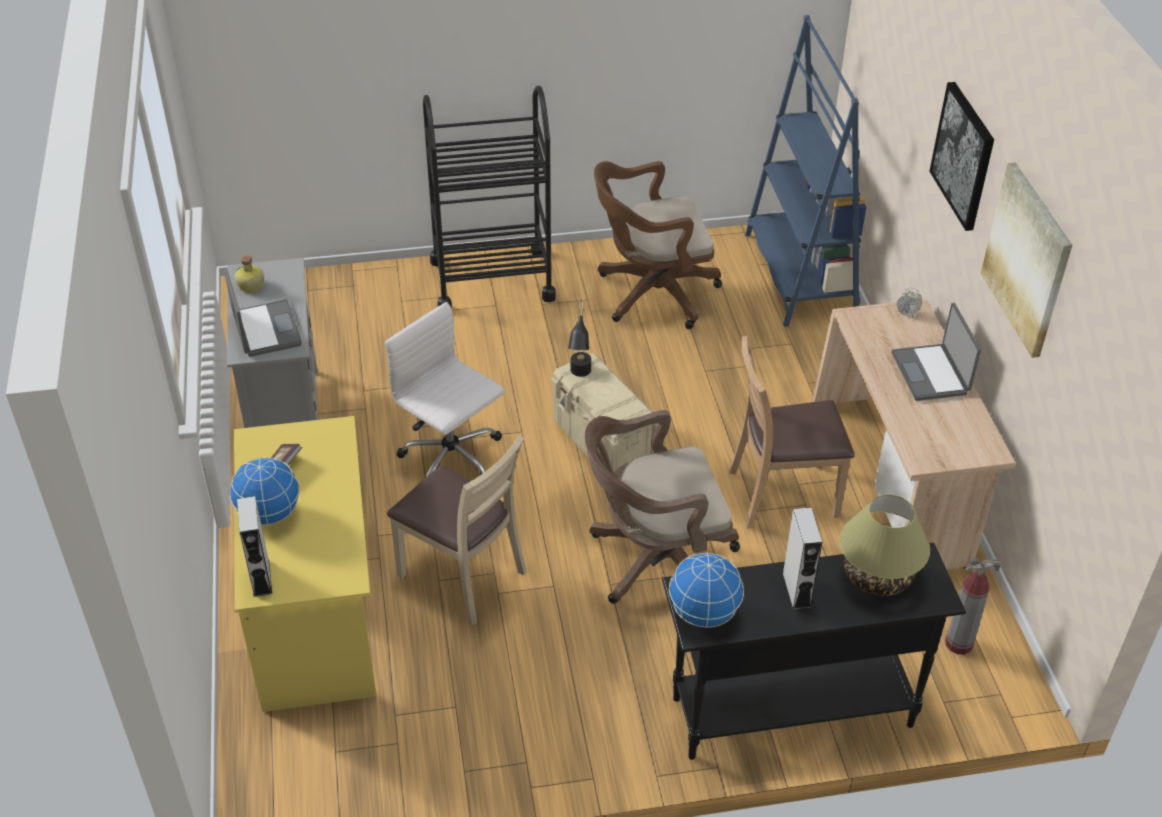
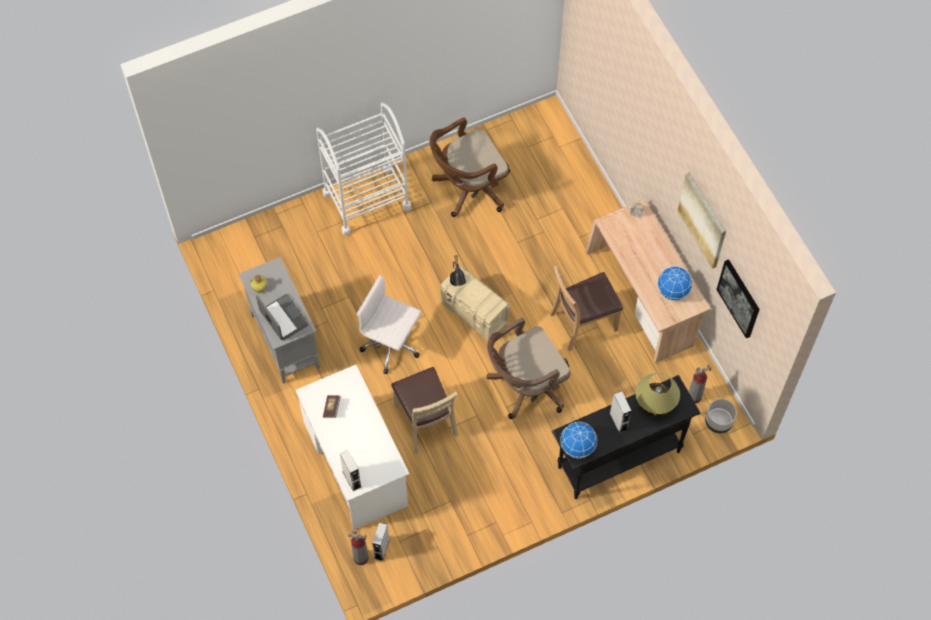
camera: 15 degrees left, 20 degrees up
(253, 761) = (360, 558): none -> fire extinguisher
(269, 514) = (338, 440): globe -> globe (672, 291)
(297, 756) = (381, 549): none -> grey speaker
(315, 610) = (355, 463): yellow desk -> white desk
(462, 576) = (425, 422): beige chair -> beige chair turned 45 degrees clockwise
(492, 280) = (366, 200): black cart -> white cart
(799, 275) = (555, 149): blue bookcase -> none
(931, 373) = (657, 256): laptop -> none
(963, 155) = (658, 144): picture -> picture (739, 298)
(999, 694) = (718, 422): none -> grey planter

